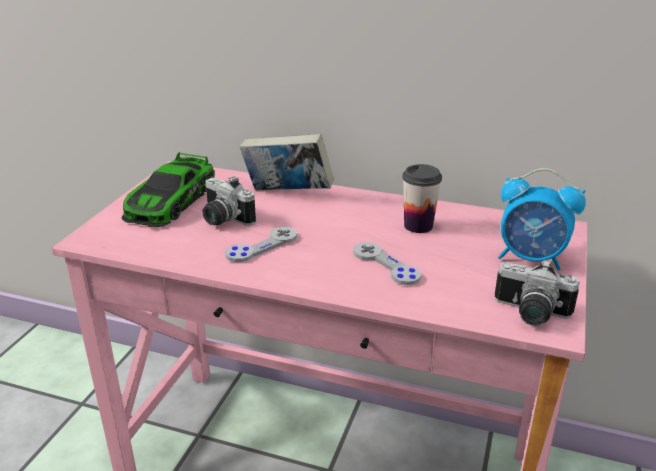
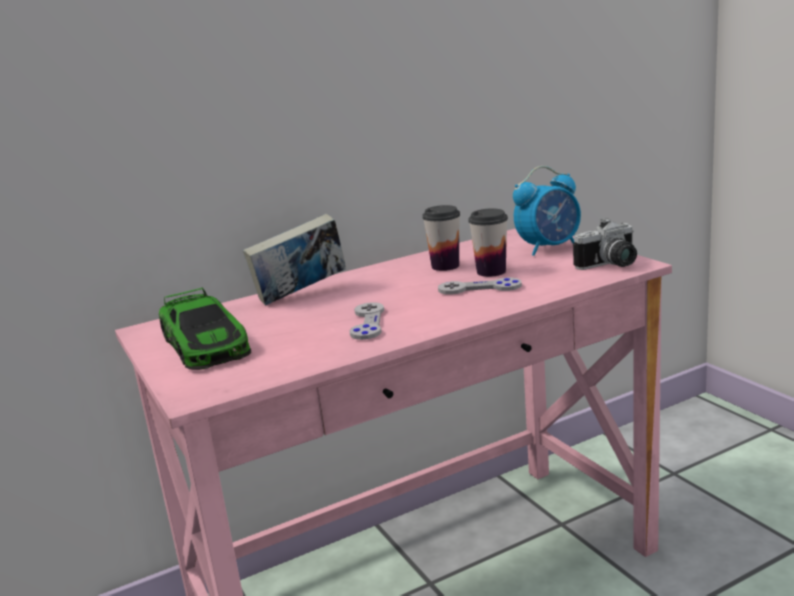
camera: 45 degrees left, 10 degrees down
(222, 219) = (289, 328): camera -> none
(432, 254) = (491, 272): none -> cup

